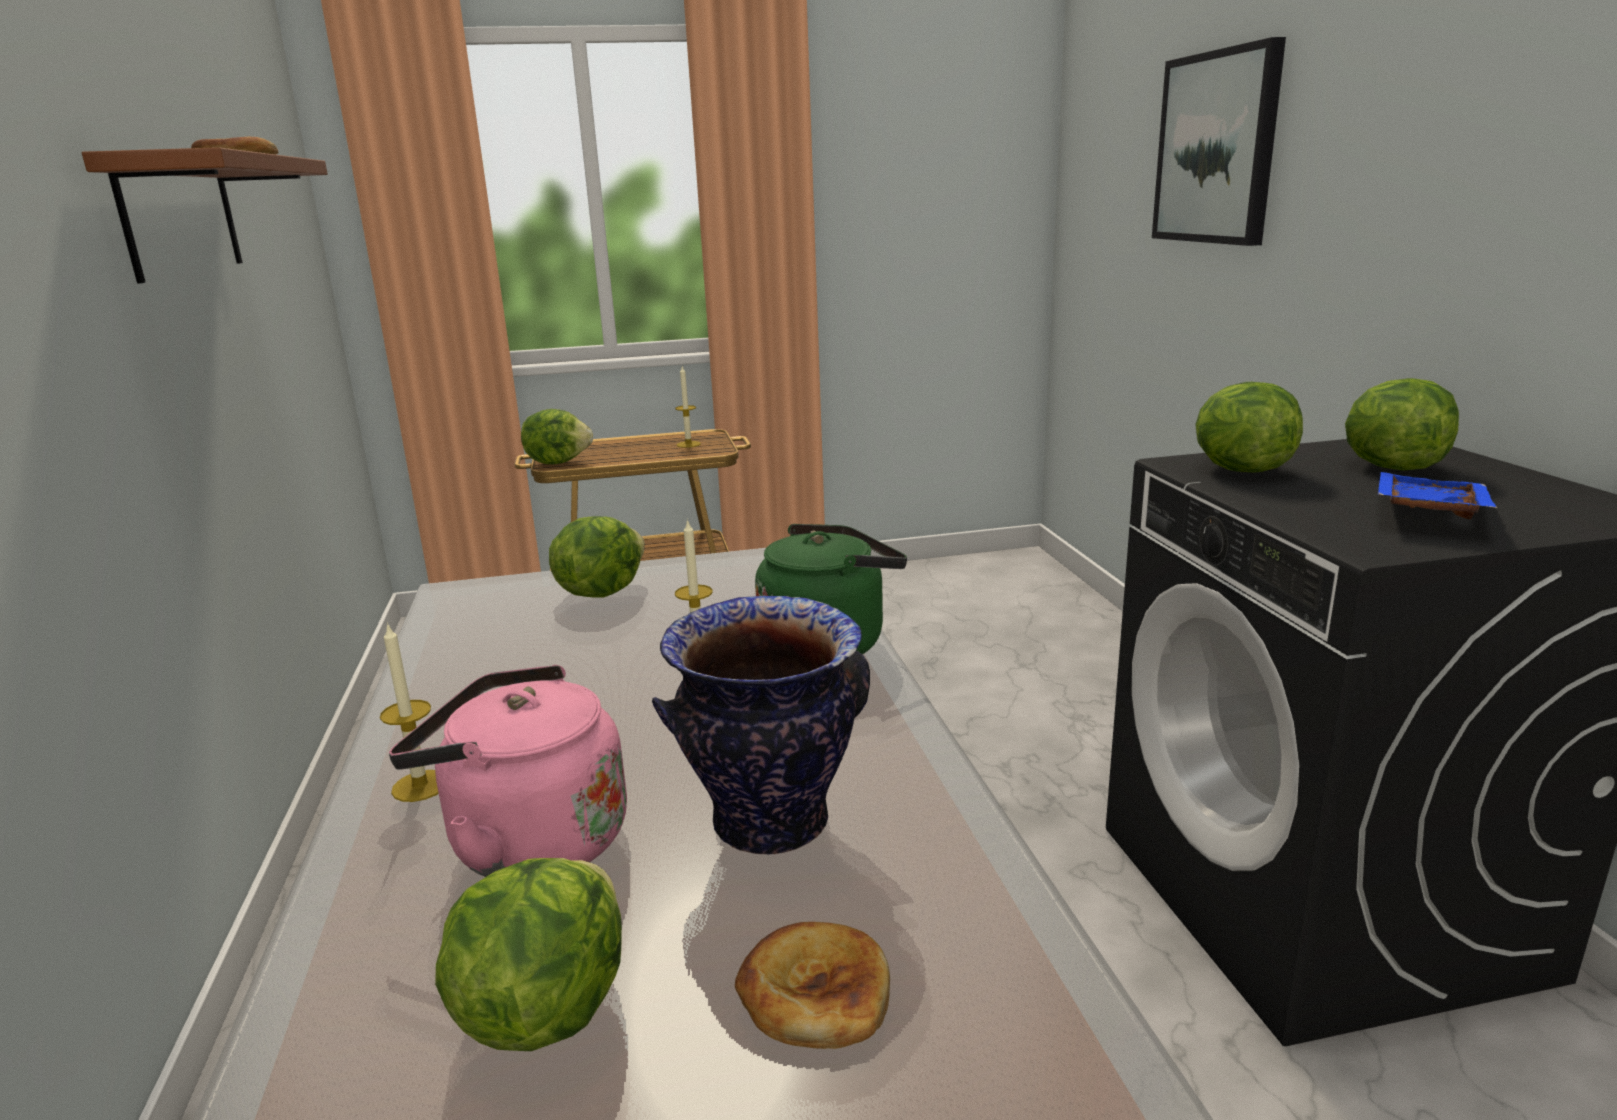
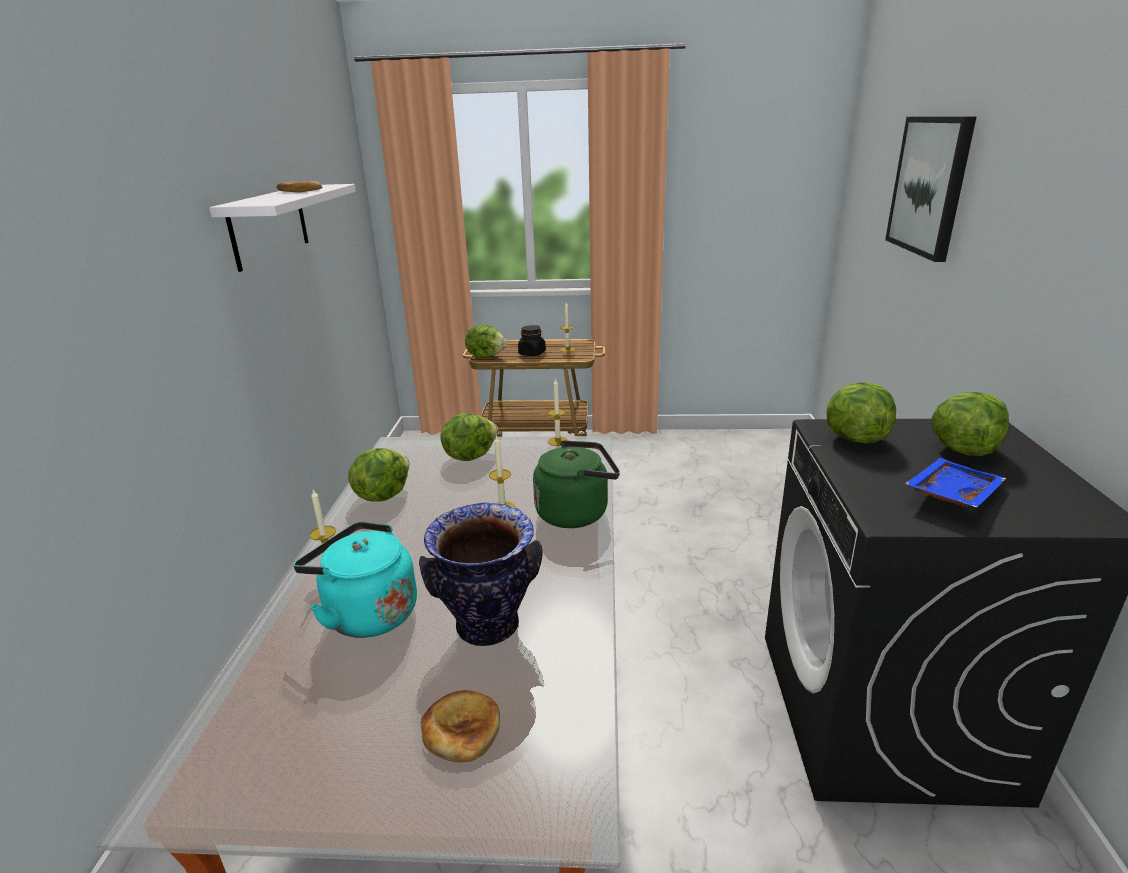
camera: 15 degrees right, 5 degrees up
(181, 216) = (269, 225): brown shelf -> white shelf
(529, 842) = (367, 613): pink kettle -> turquoise kettle
(544, 1008) = (336, 707): lettuce -> lettuce (382, 495)
(633, 453) = (532, 353): none -> black jar
(740, 557) = (558, 441): none -> candle

